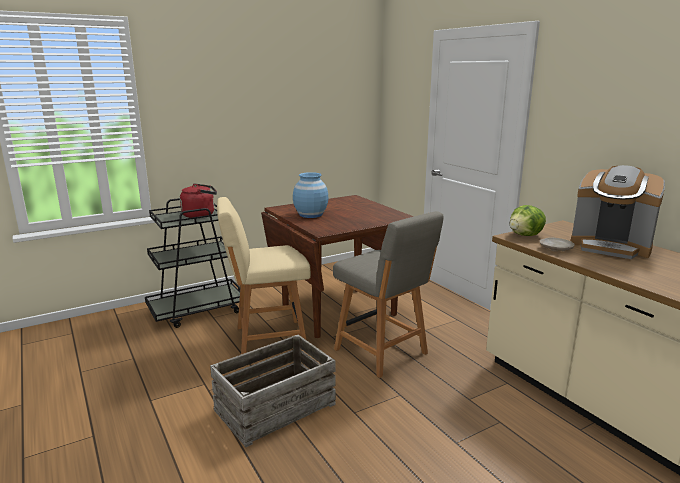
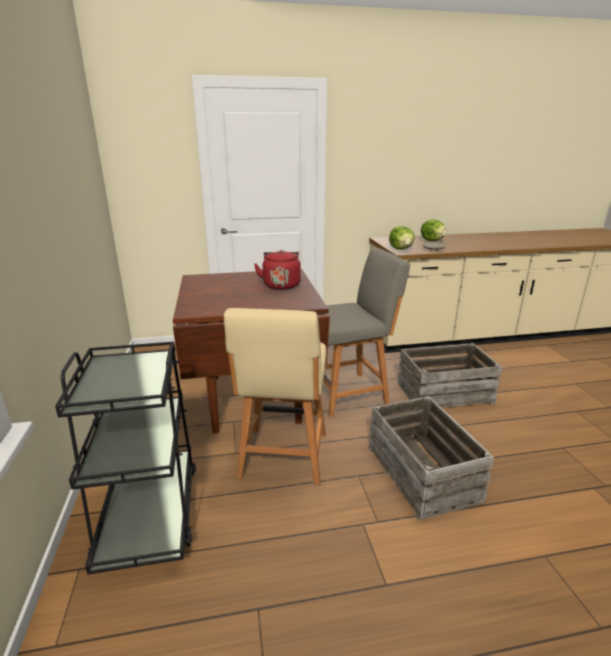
camera: 70 degrees left, 5 degrees up
(200, 215) = (128, 367): red kettle -> red kettle (281, 285)
(311, 214) = (241, 301): blue vase -> none
(436, 413) = (444, 392): none -> crate
(610, 247) = (432, 241): coffee machine -> lettuce

